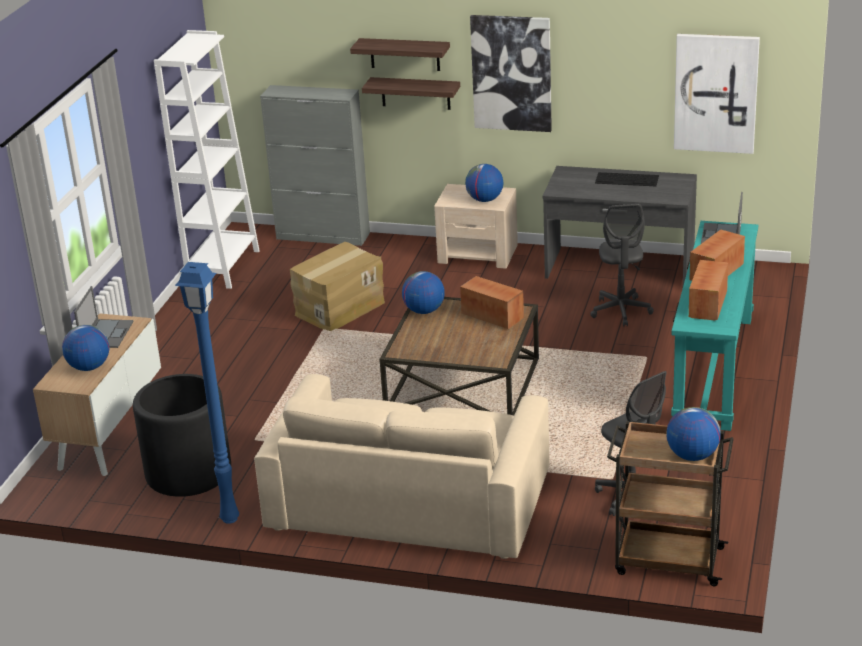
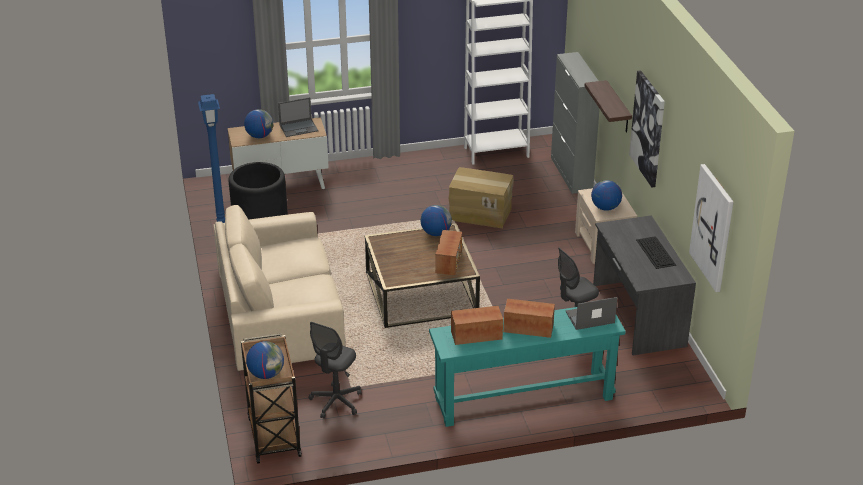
camera: 60 degrees right, 5 degrees up
(405, 54) = (618, 76): shelf -> none

